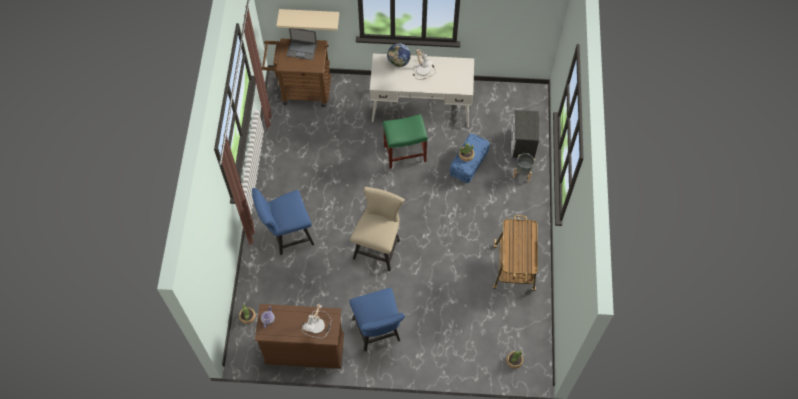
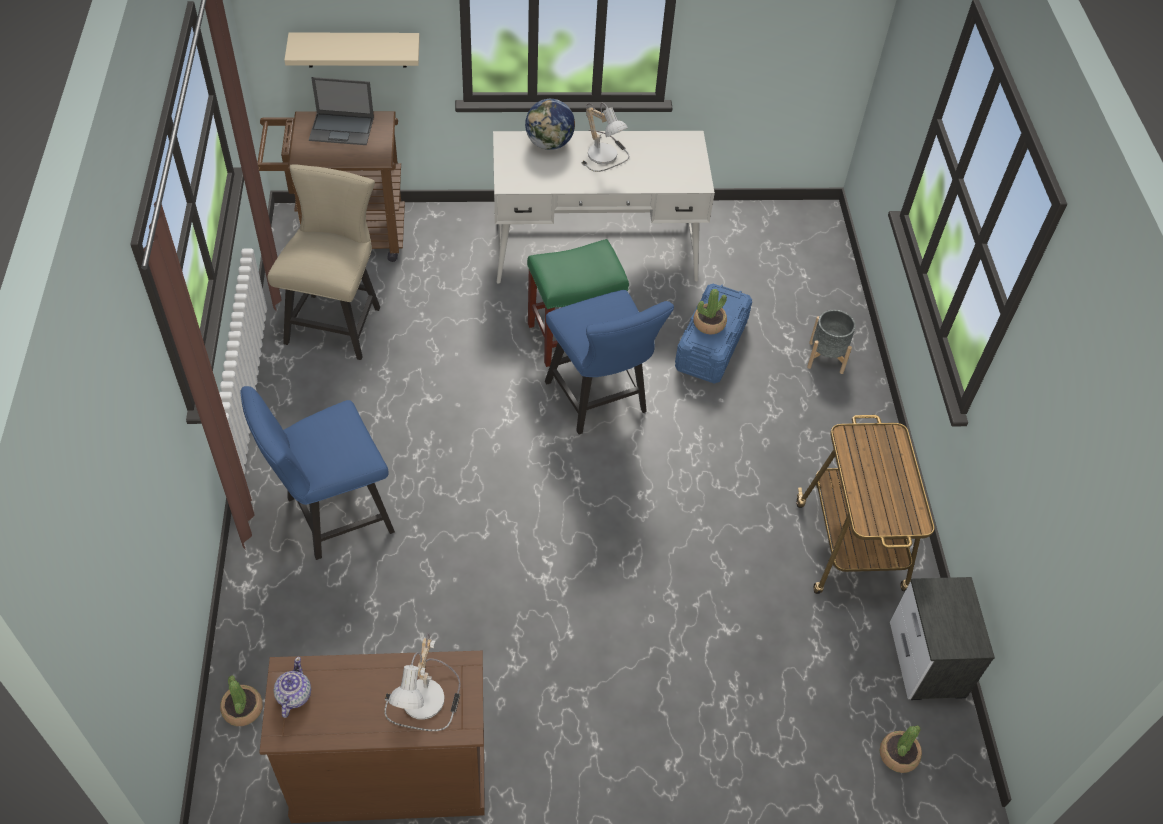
camera: 10 degrees left, 10 degrees down
(378, 246) = (542, 525): beige chair -> beige chair (337, 320)
(378, 332) = (566, 718): blue chair -> blue chair (600, 402)
(522, 144) = (813, 305): nightstand -> nightstand (927, 661)

